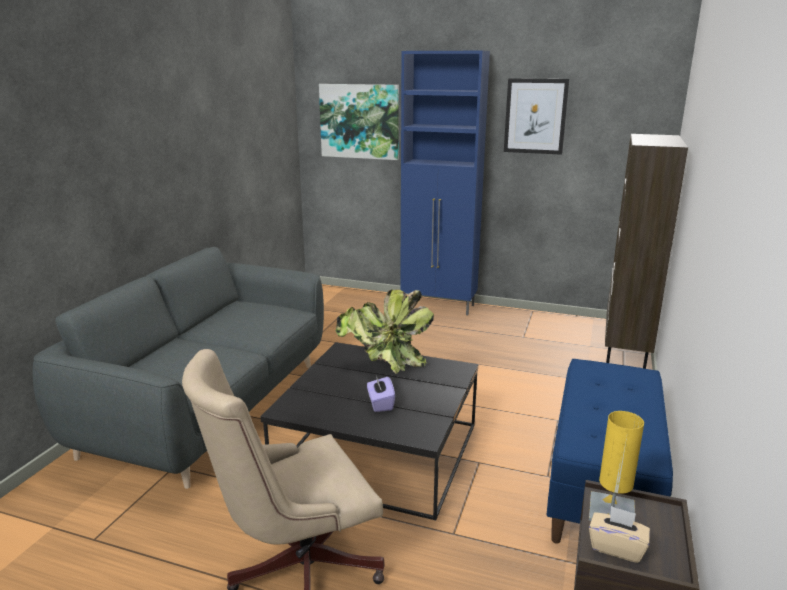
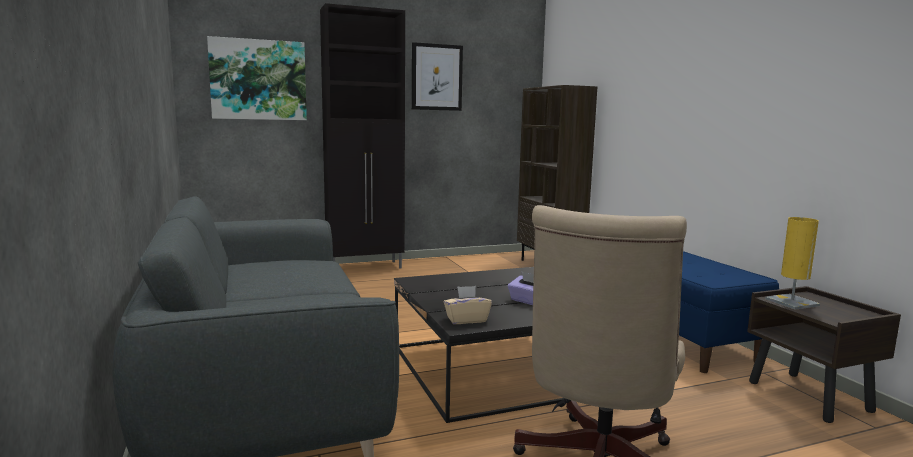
camera: 40 degrees left, 10 degrees down
(384, 366) = (475, 281): potted plant -> none
(439, 306) = (366, 267): blue cabinet -> black cabinet
(616, 547) = (833, 315): beige tissue box -> beige tissue box (466, 320)

